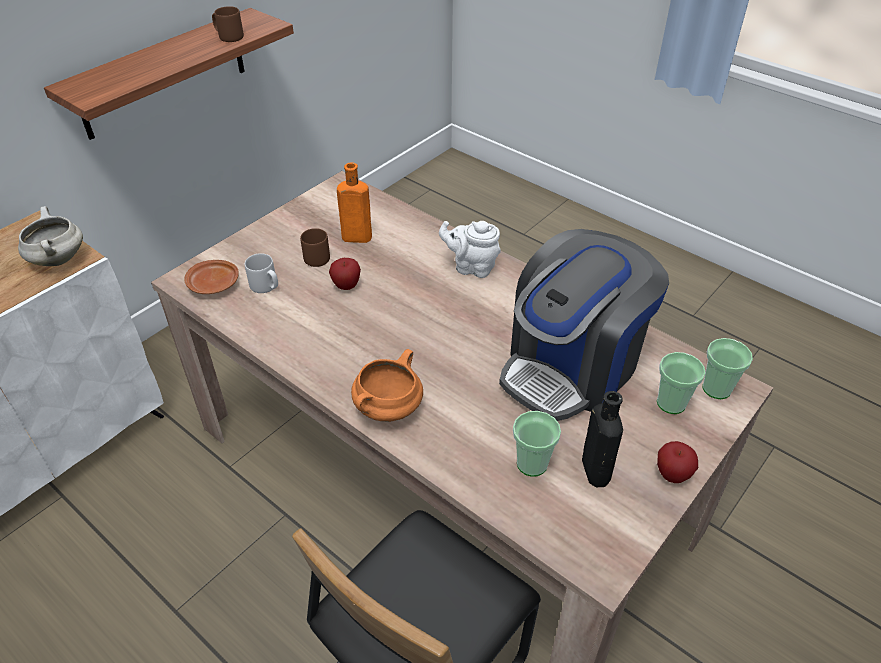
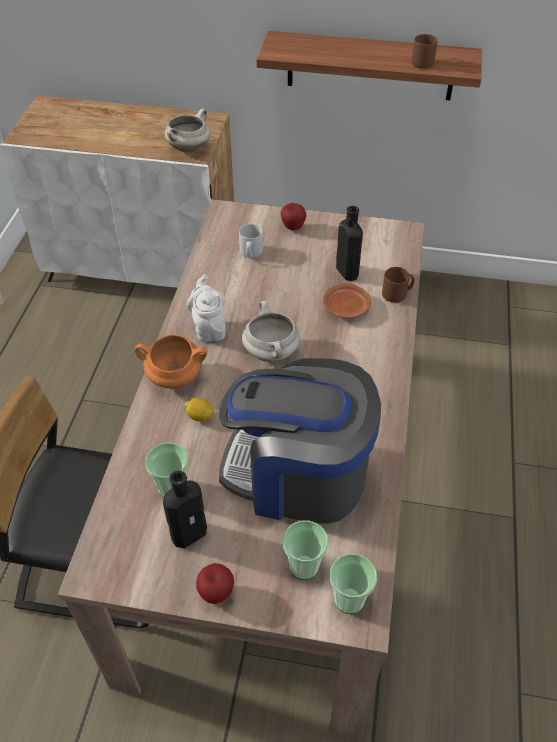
camera: 60 degrees right, 5 degrees up
(214, 284) = (232, 228): brown plate -> brown plate (346, 308)
(318, 256) = (305, 262): brown mug -> brown mug (397, 294)
(346, 286) = (285, 293): apple -> apple (293, 227)
(354, 237) = (346, 270): orange bottle -> black bottle
(415, 325) = (272, 352): none -> white cooking pot
(456, 408) = (200, 416): none -> lemon
(471, 267) = (371, 356): white teapot -> white teapot (209, 328)

